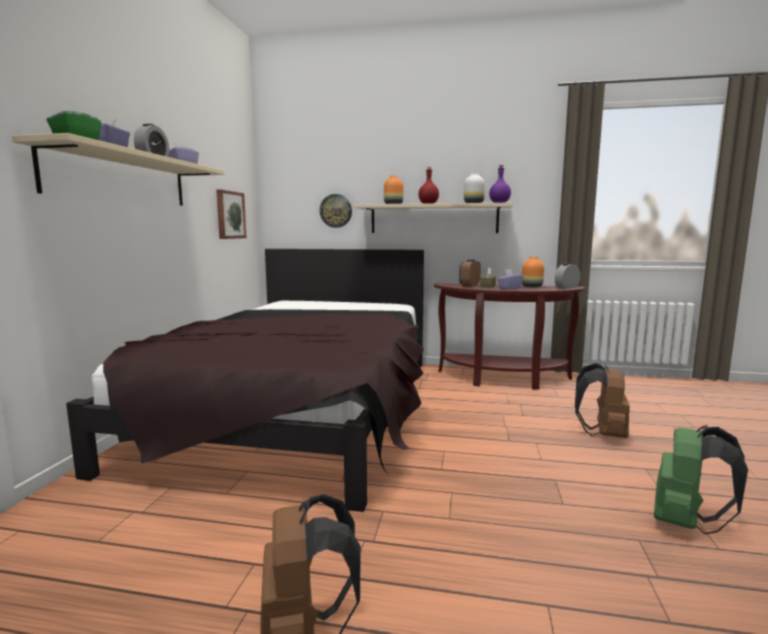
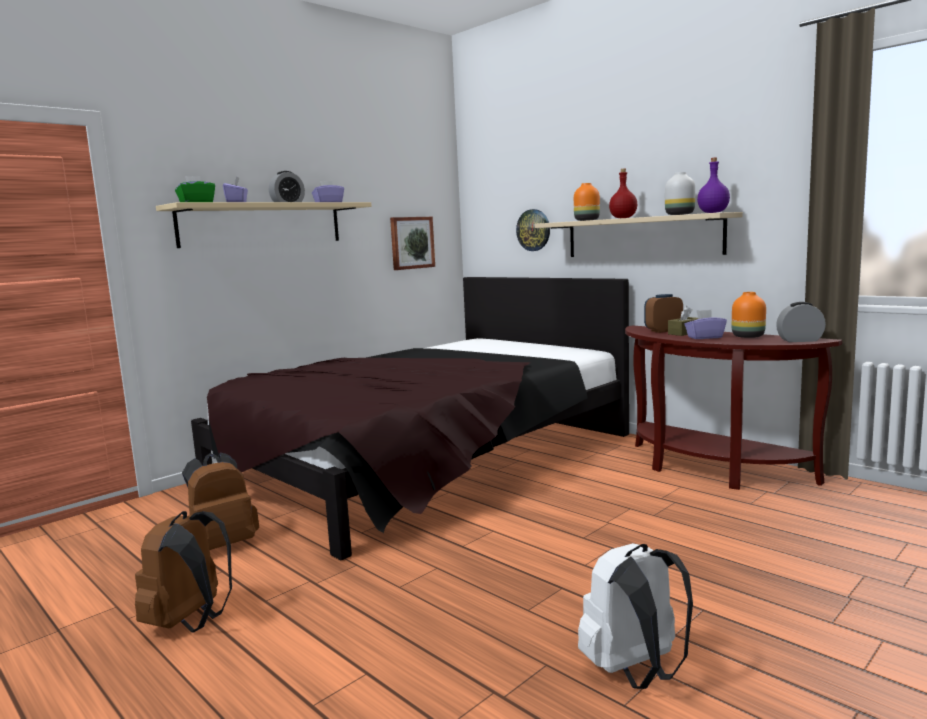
camera: 35 degrees right, 0 degrees up
(602, 434) = (723, 560): brown backpack -> brown backpack (222, 545)
(686, 523) = (635, 672): green backpack -> white backpack

